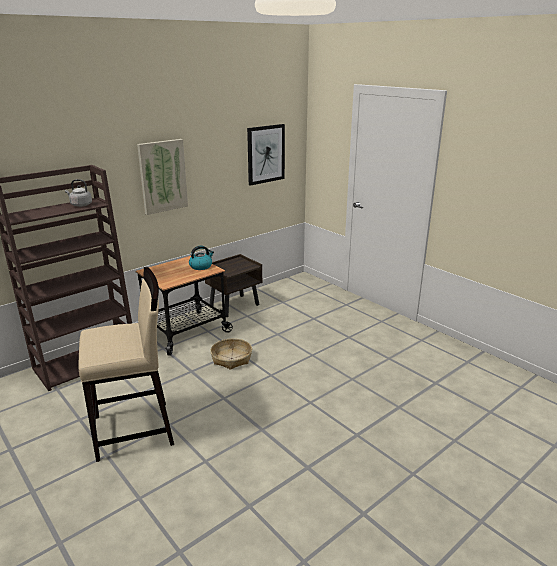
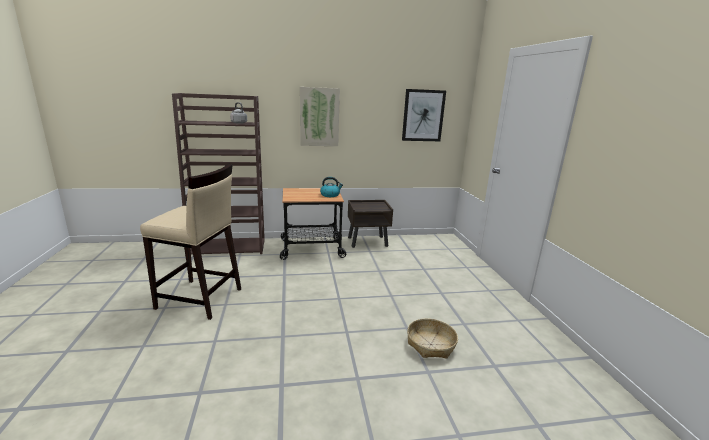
camera: 30 degrees right, 5 degrees down
(231, 359) = (322, 276): basket -> basket (430, 344)

